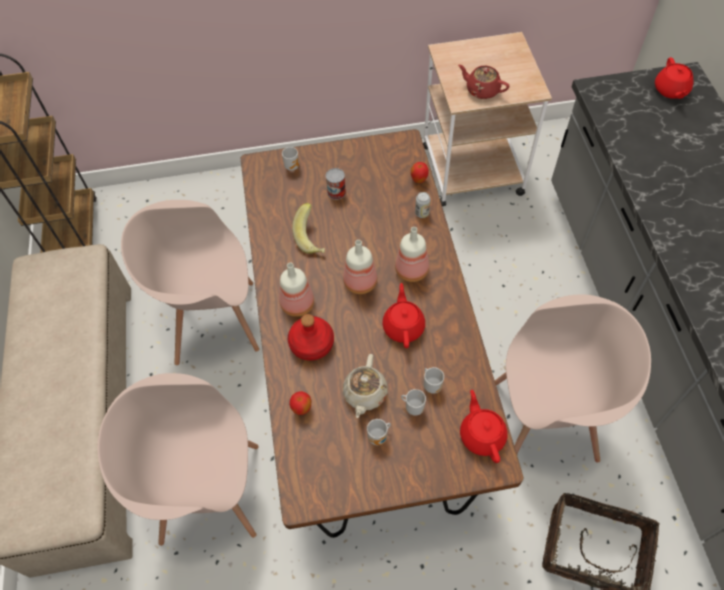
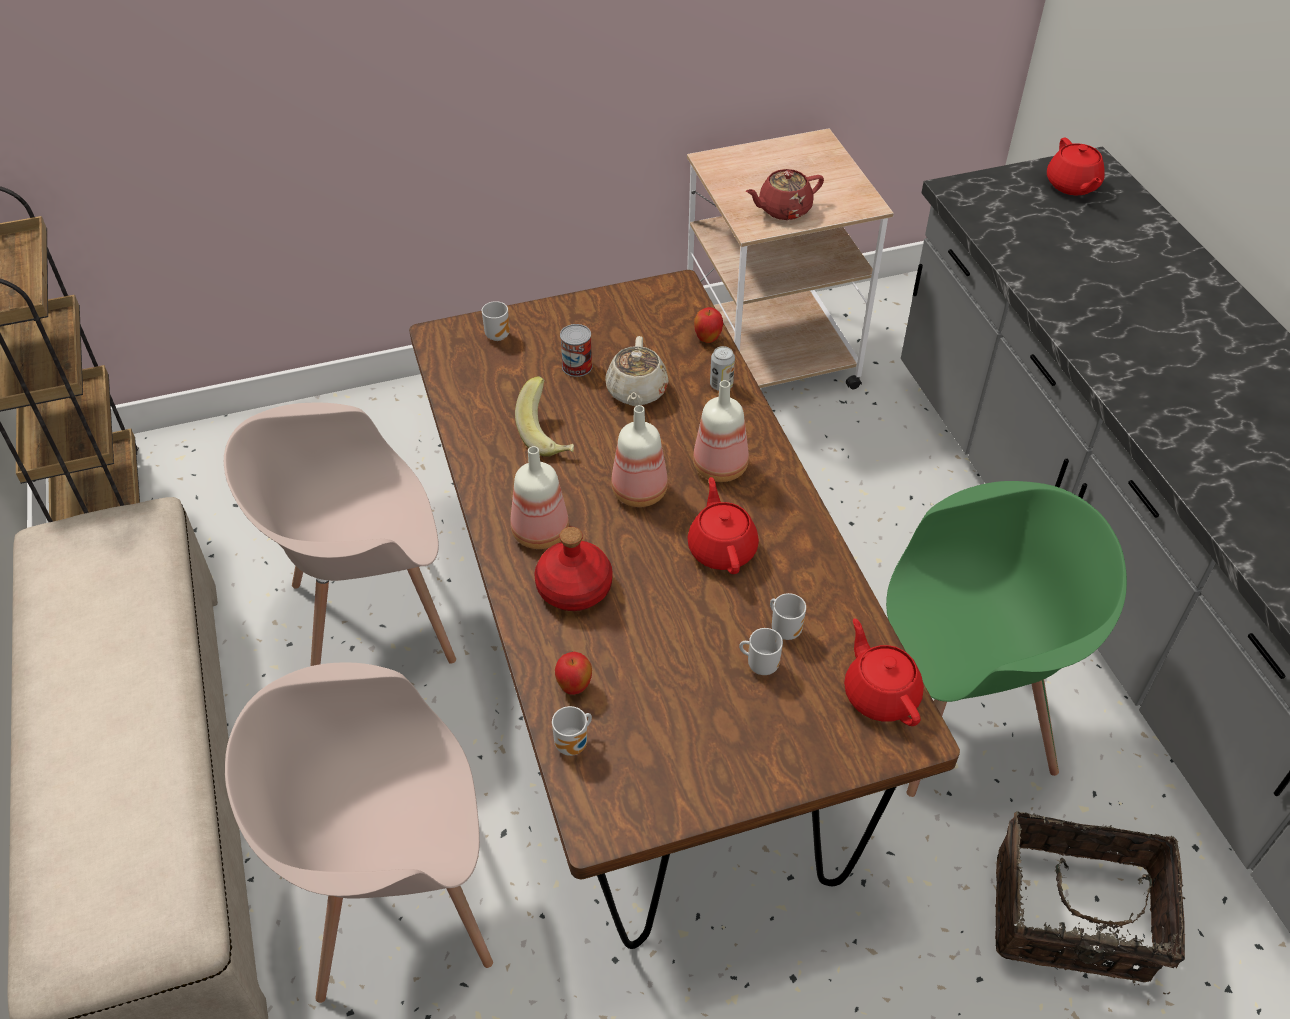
camera: 10 degrees left, 10 degrees down
(365, 394) = (676, 654): beige teapot -> beige teapot (636, 392)
(379, 438) = (712, 716): mug -> mug (574, 745)
(482, 90) = (783, 209): red teapot -> red teapot turned 45 degrees counterclockwise
(546, 419) = (959, 719): beige chair -> green chair

